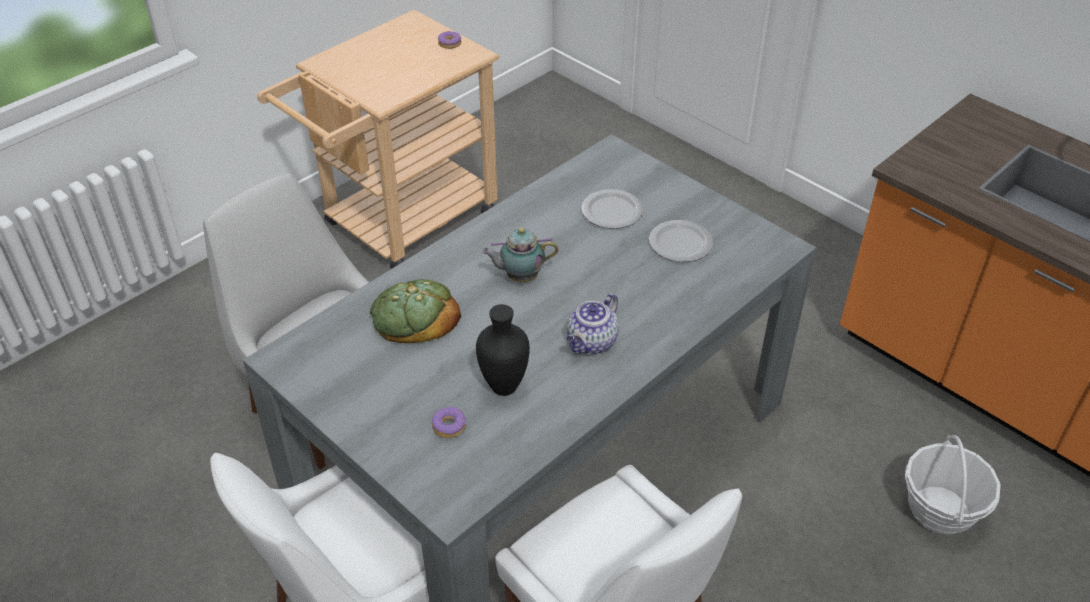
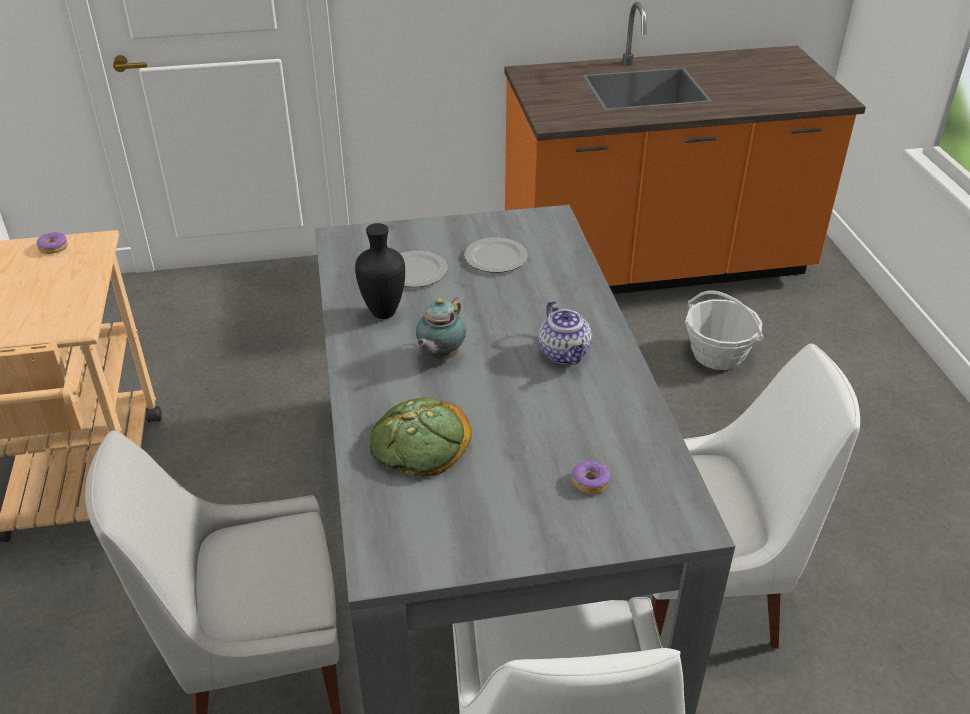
camera: 55 degrees left, 5 degrees down
(504, 388) = (573, 427): black vase -> black vase (385, 313)

